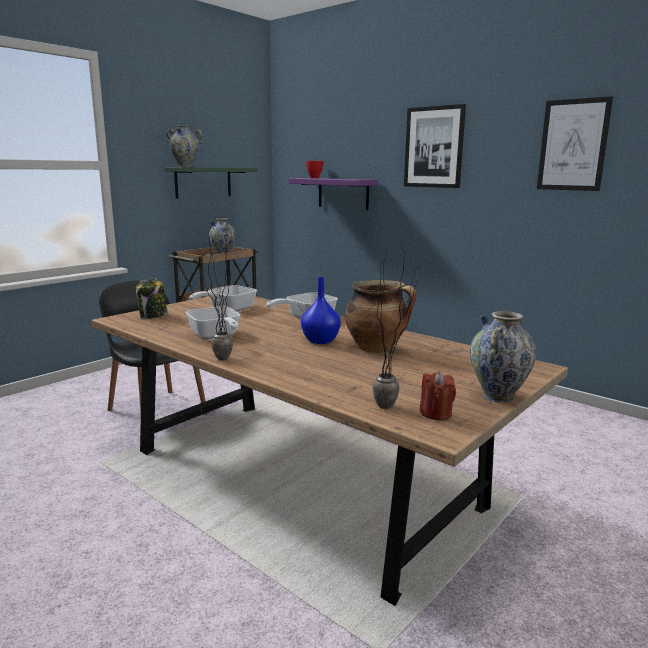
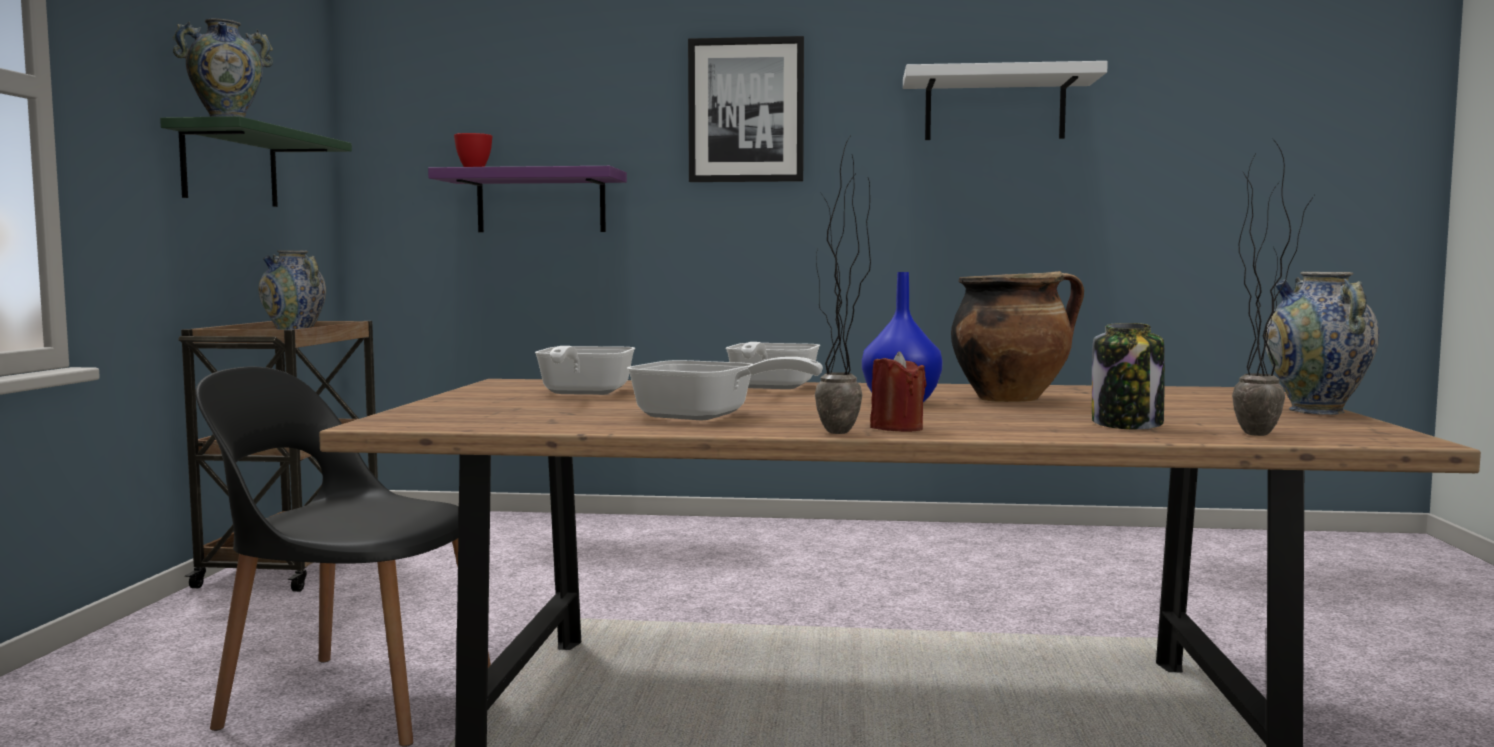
camera: 35 degrees left, 10 degrees down
(153, 316) = (458, 413): jar -> jar (1127, 424)
(436, 413) = (1326, 429): red candle -> red candle (896, 428)
(573, 145) = (994, 108): picture -> white shelf

